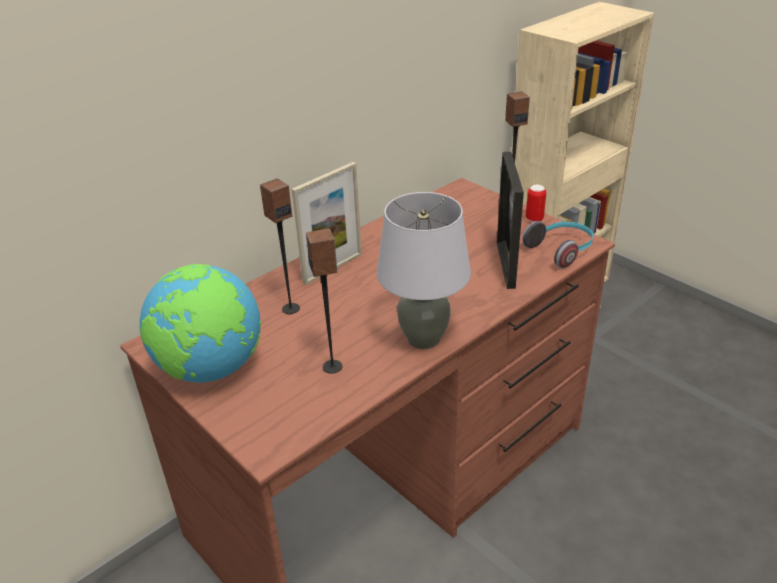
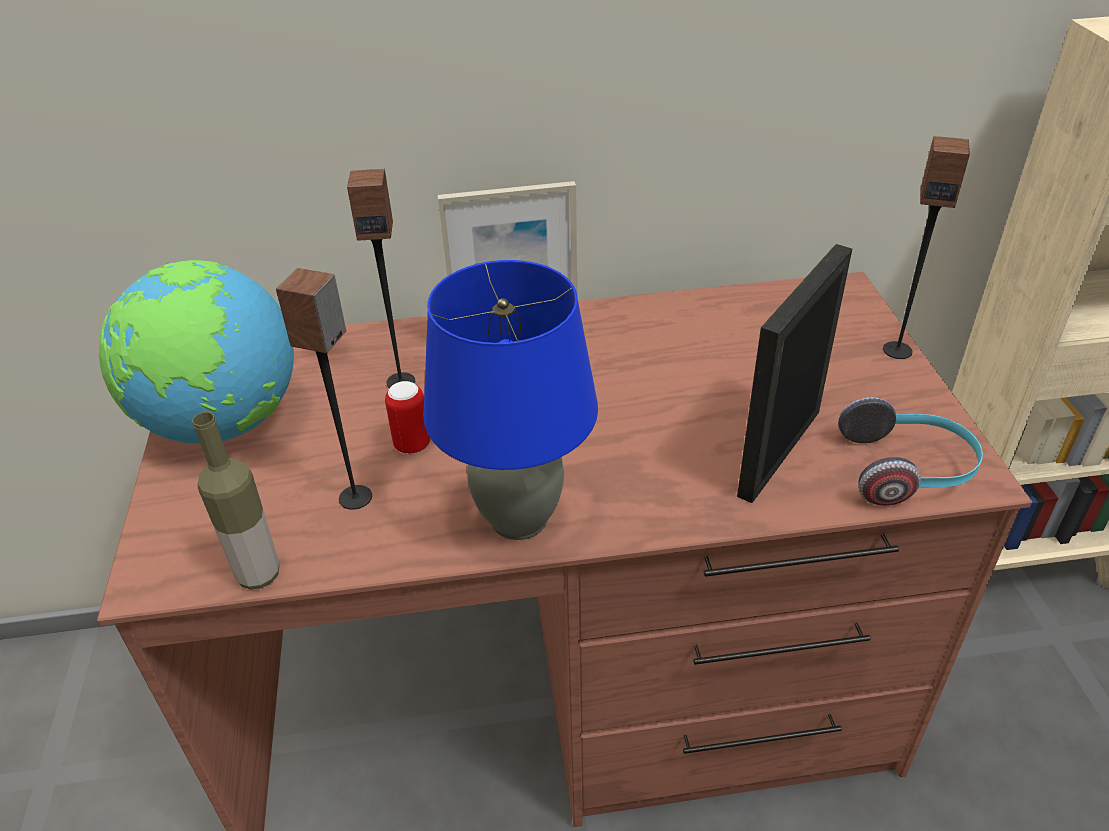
camera: 35 degrees right, 5 degrees up
(324, 420) = (259, 575): none -> bottle
(423, 339) = (518, 519): grey table lamp -> blue table lamp
(534, 219) = (917, 391): can -> can (412, 445)

